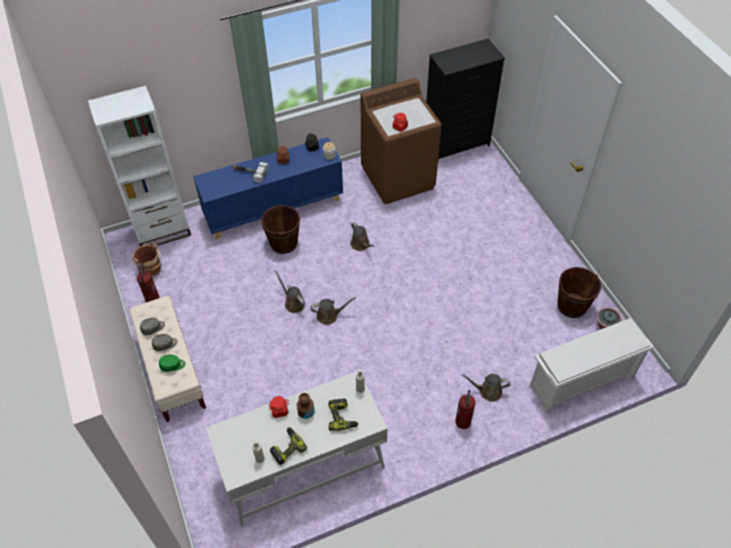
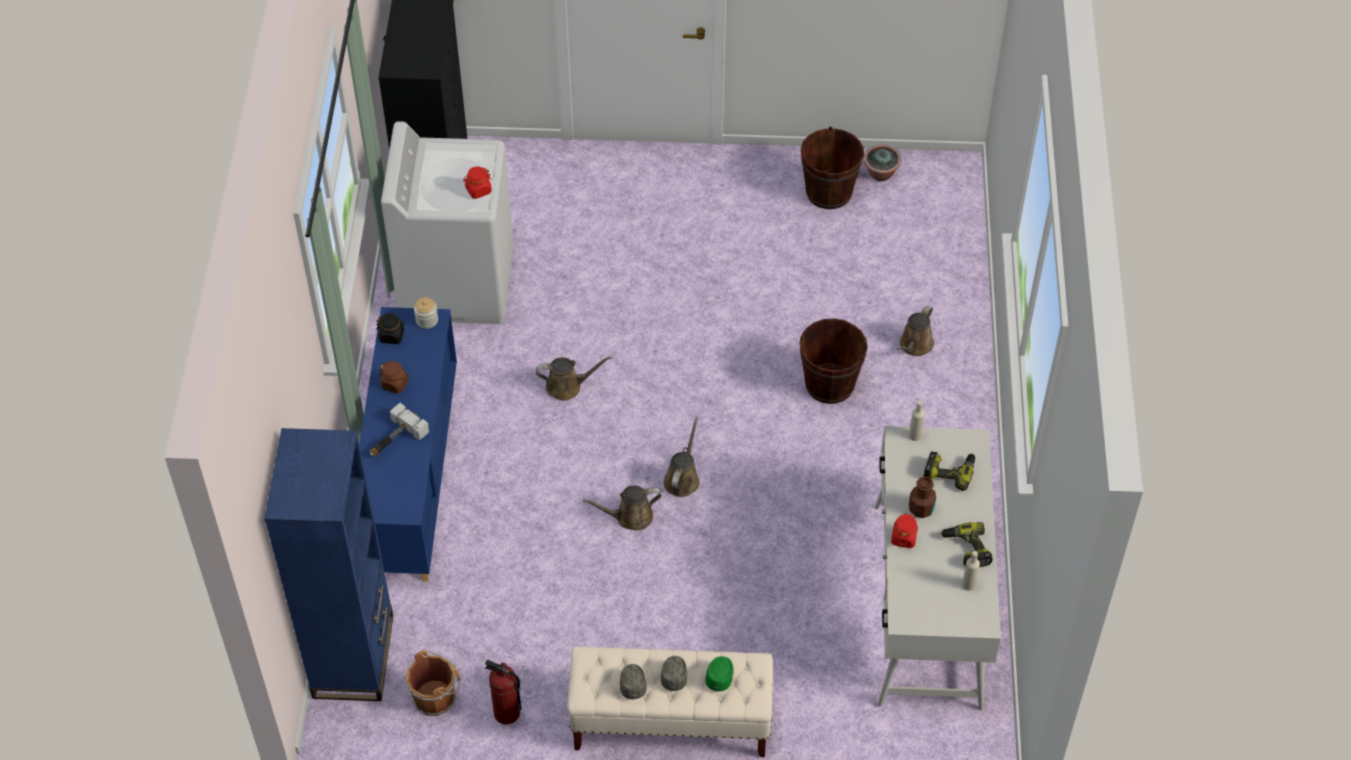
camera: 65 degrees left, 0 degrees up
(162, 230) = (353, 656): white bookcase -> blue bookcase
(283, 243) = (498, 487): brown bucket -> brown bucket (829, 384)
(398, 178) = (456, 283): brown washing machine -> white washing machine
(463, 422) = (947, 393): fire extinguisher -> none
(580, 383) = (953, 243): white shoe rack -> none

